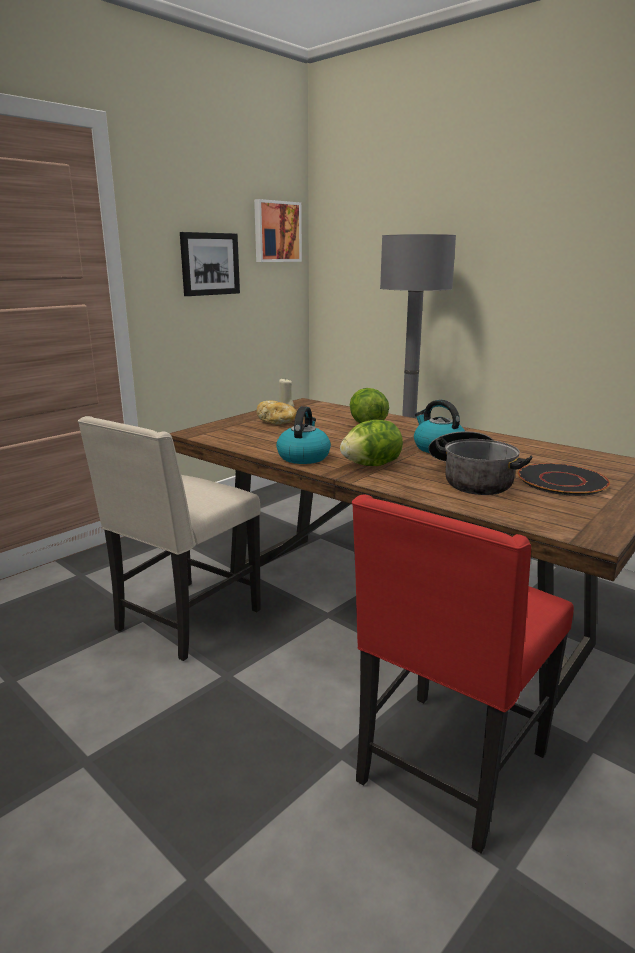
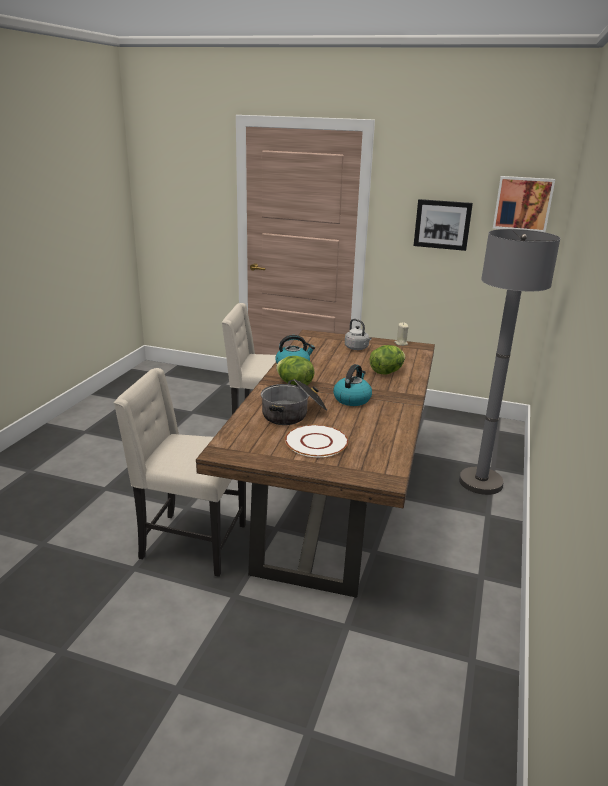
camera: 65 degrees right, 5 degrees up
(277, 422) = (357, 348): bread -> grey kettle
(448, 769) = (191, 542): red chair -> beige chair
(561, 481) = (316, 442): black plate -> white plate

